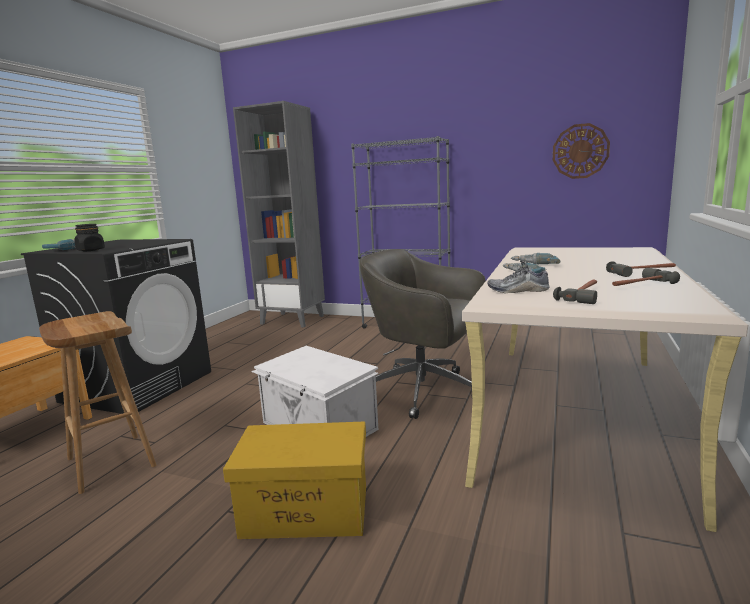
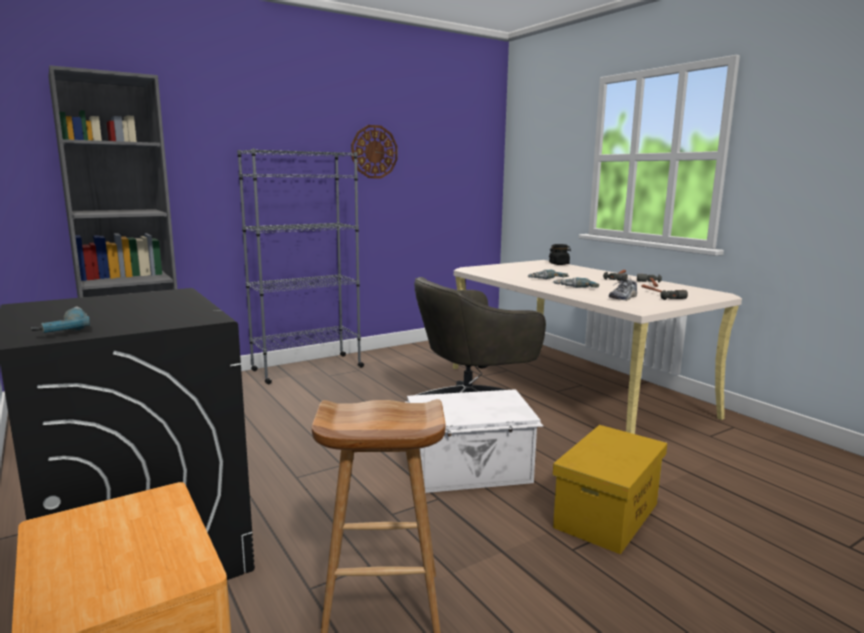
camera: 55 degrees left, 0 degrees up
(91, 250) = (158, 322): black jar -> black jar (559, 264)
(580, 151) = (447, 177): wall clock -> wall clock (374, 152)

